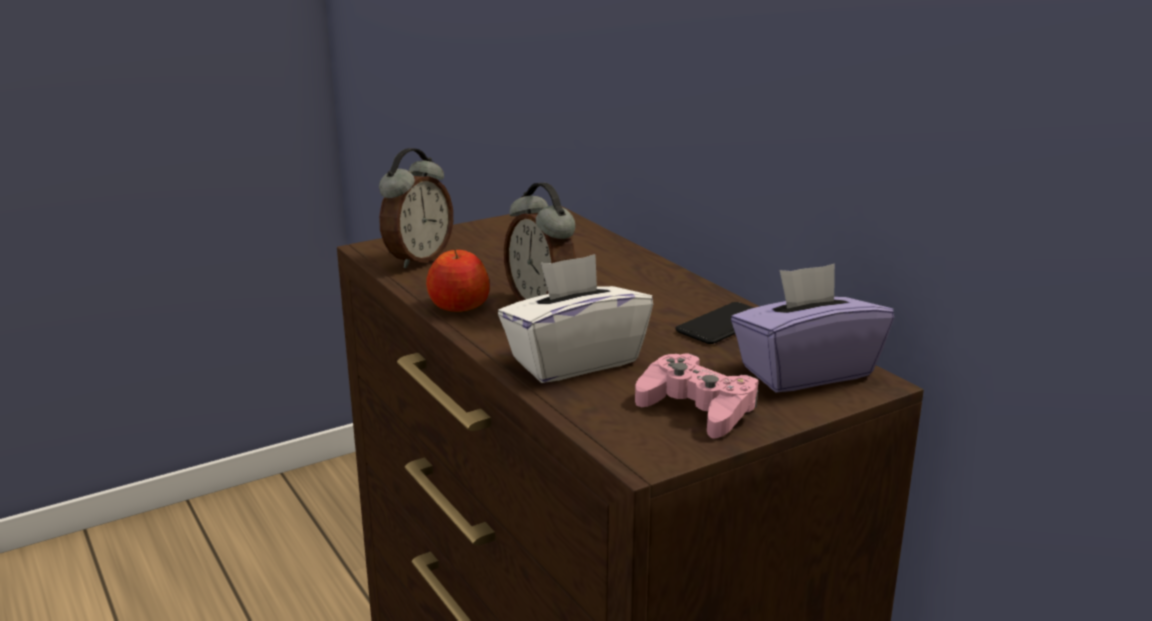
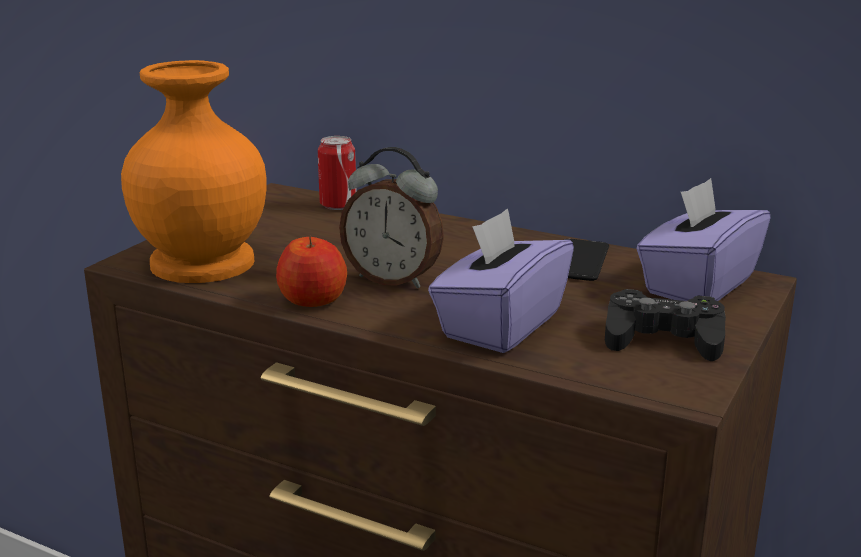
camera: 30 degrees left, 0 degrees up
(417, 259) = (199, 263): alarm clock -> orange vase
(574, 361) = (500, 325): white tissue box -> purple tissue box
(585, 234) = (338, 205): none -> can
(697, 408) = (663, 338): pink game controller -> black game controller

